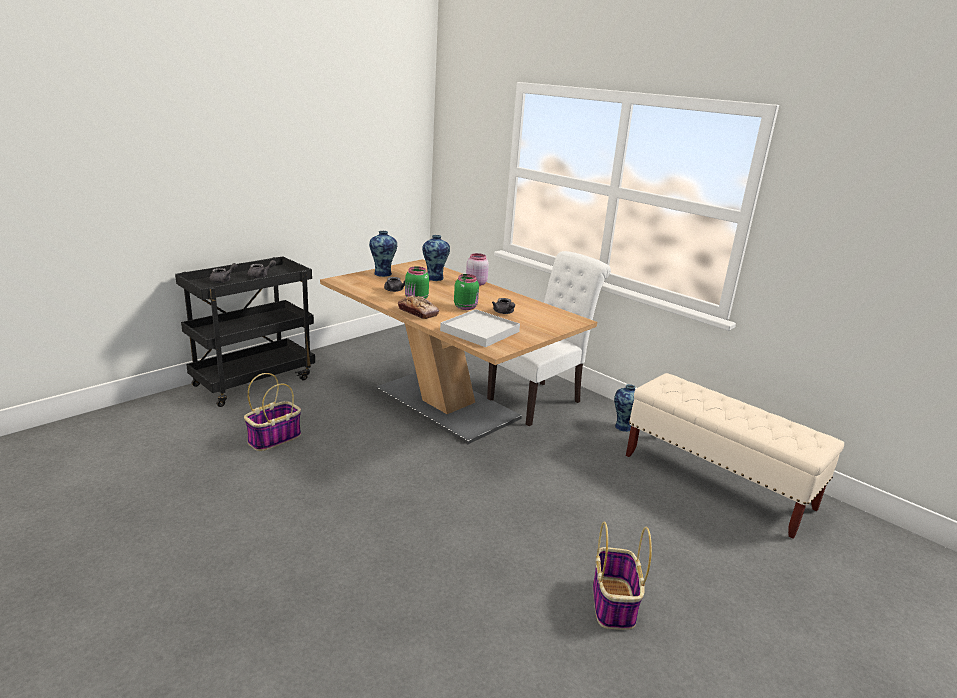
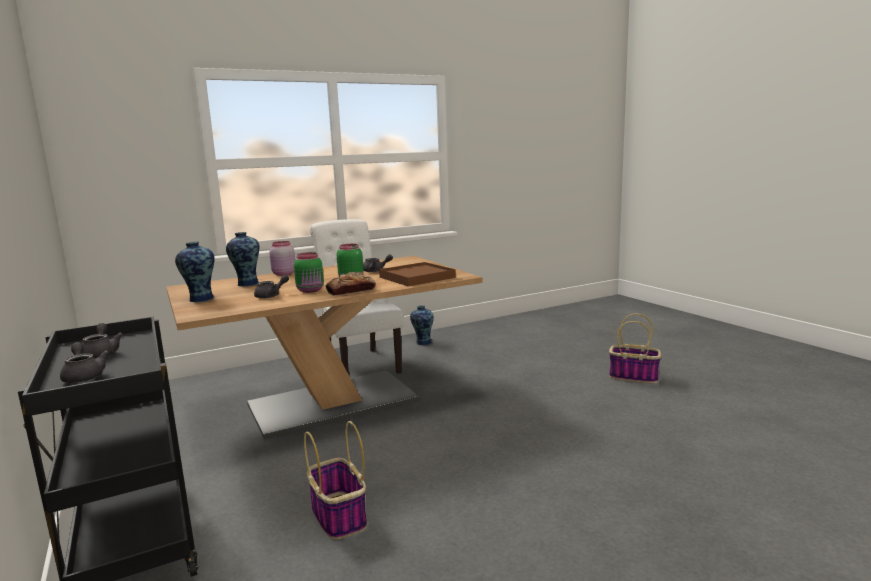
camera: 70 degrees left, 10 degrees down
(479, 331) = (417, 277): white tray -> brown tray
(717, 482) = (506, 331): beige bench -> none

